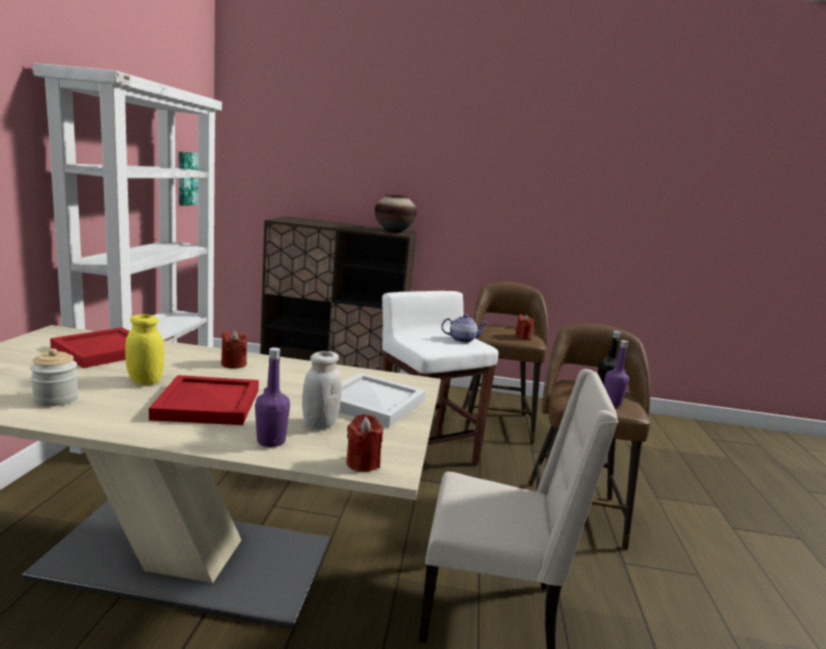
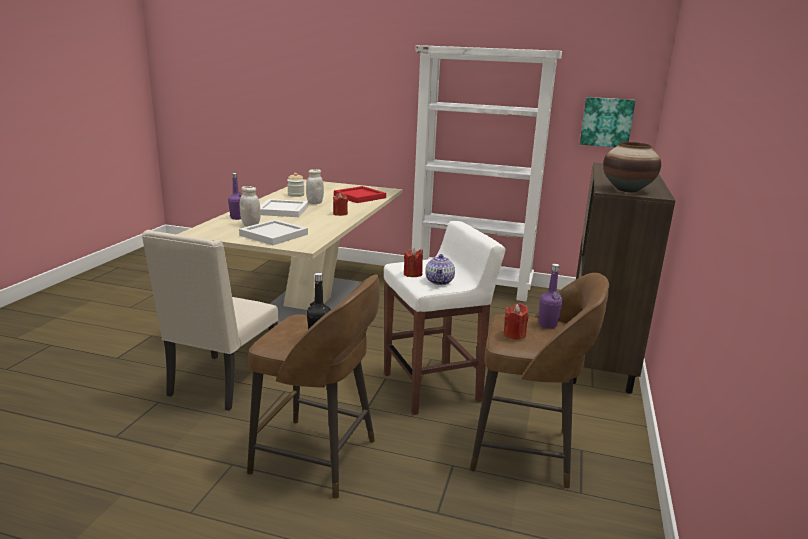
camera: 100 degrees right, 5 degrees up
(145, 381) = (315, 203): yellow jar -> white jar
(209, 404) = (282, 210): red tray -> white tray
(363, 463) = (205, 229): red candle -> red candle (412, 274)
(611, 403) = (287, 333): purple bottle -> purple bottle (547, 325)

